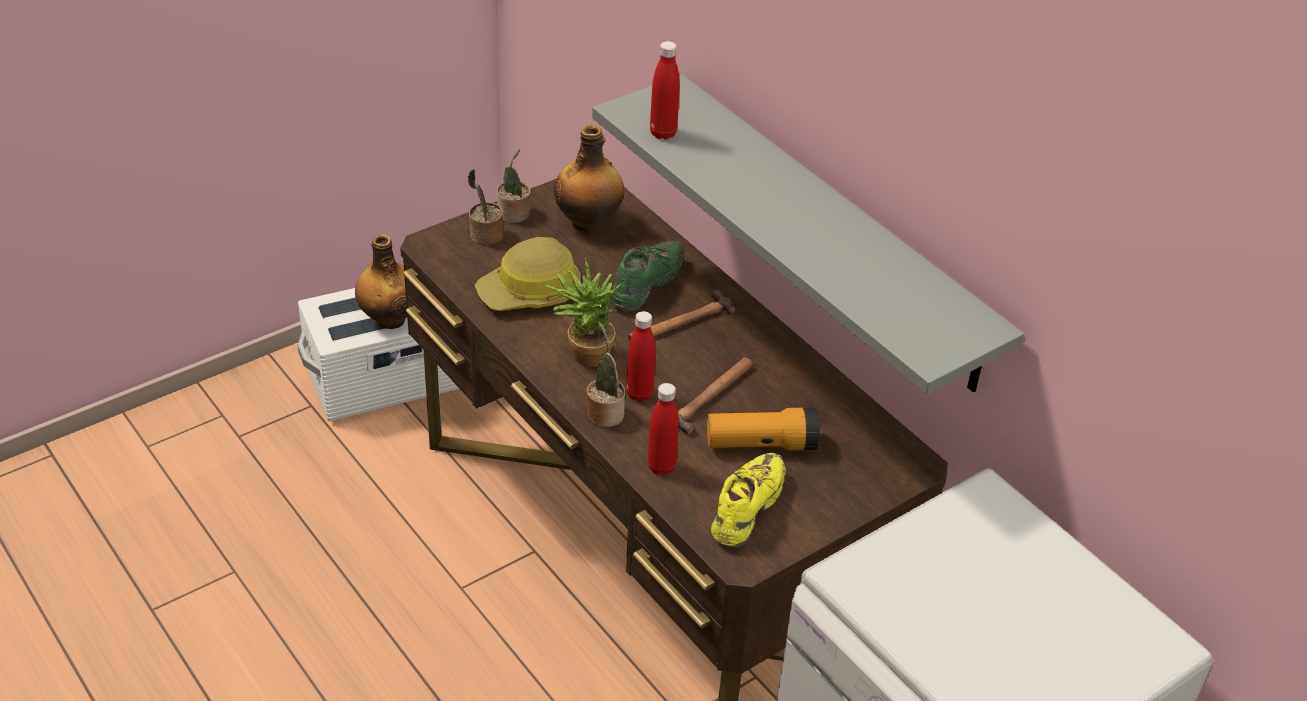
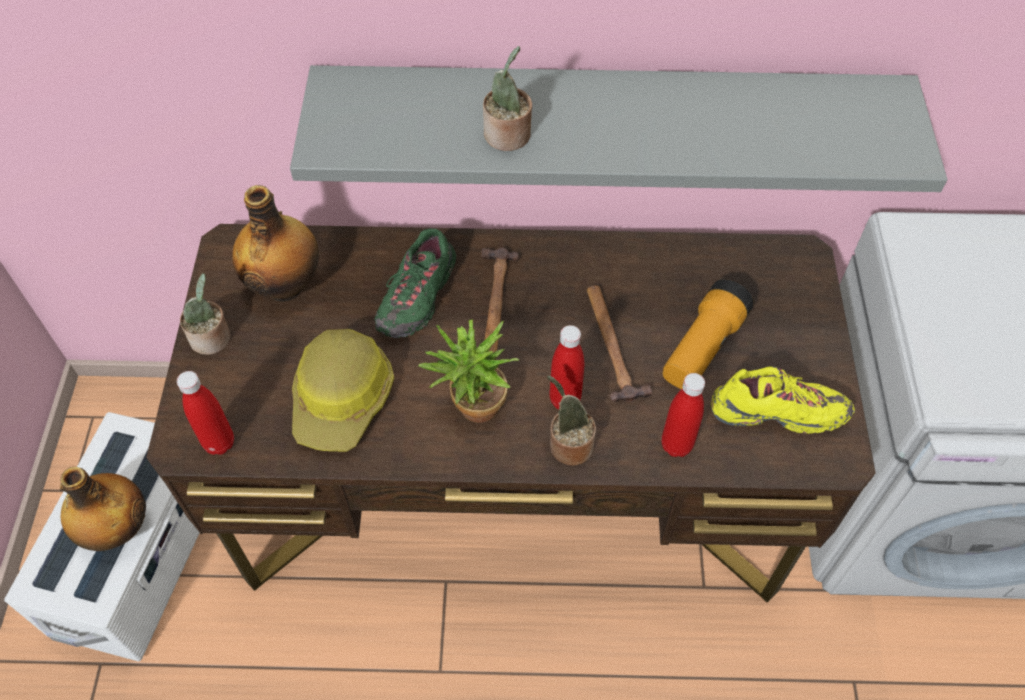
camera: 50 degrees left, 15 degrees up
(485, 236) = (220, 385): potted plant -> potted plant (508, 137)
(645, 285) = (418, 297): green shoe -> green shoe turned 135 degrees counterclockwise
(663, 133) = (397, 139): red bottle -> red bottle (219, 443)
(746, 509) = (777, 413): yellow shoe -> yellow shoe turned 120 degrees clockwise

